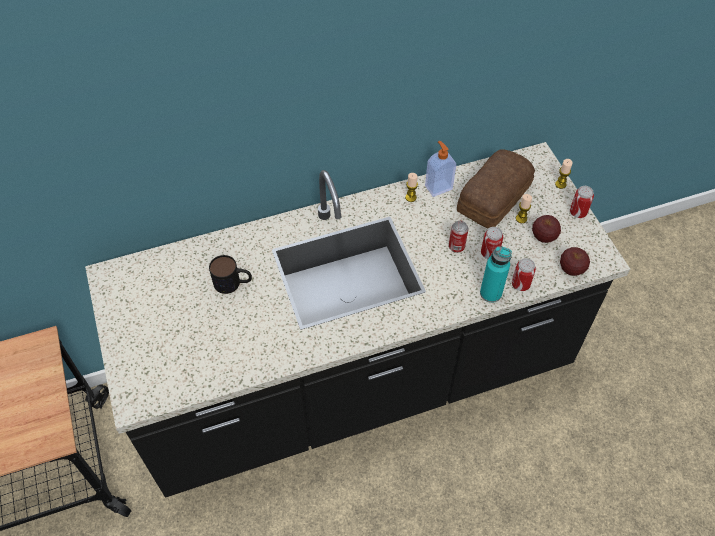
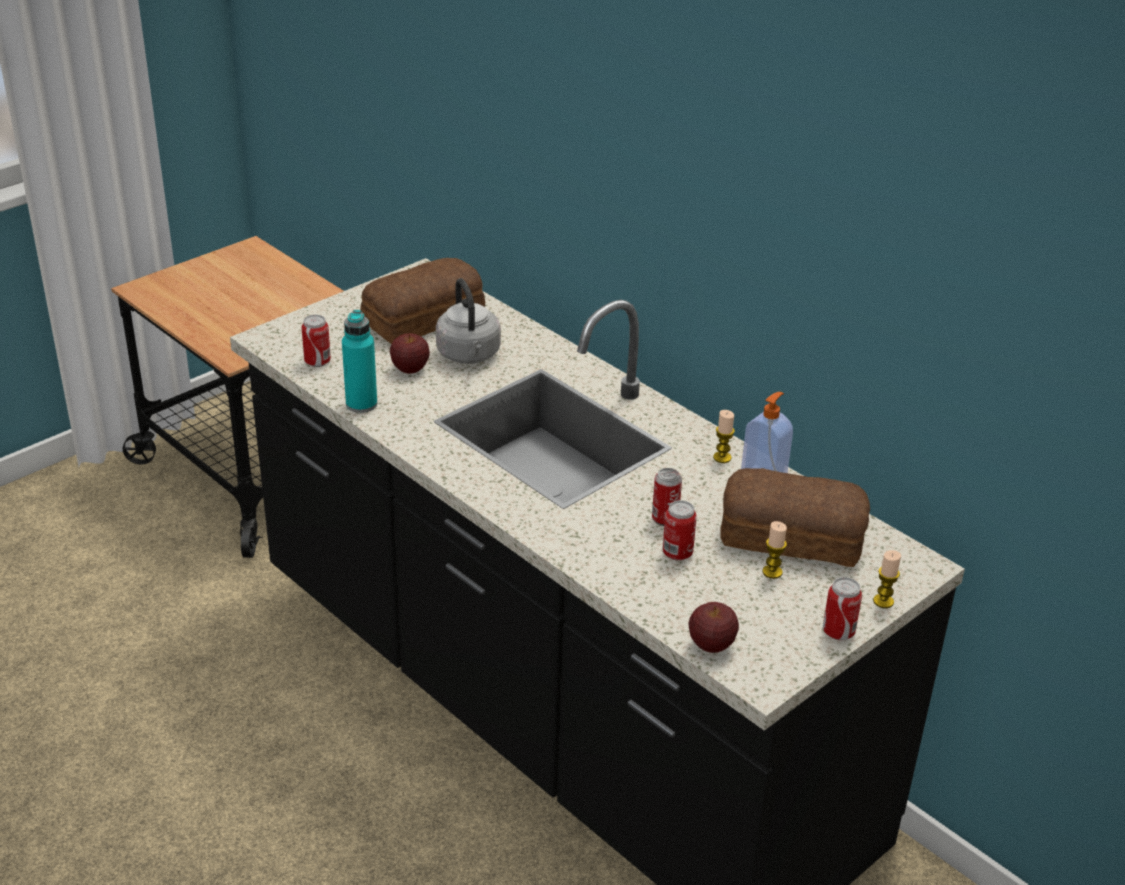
camera: 65 degrees right, 20 degrees down
(169, 292) = (426, 318): none -> bread
(233, 283) = (469, 355): mug -> grey kettle
(490, 293) = (603, 569): turquoise bottle -> turquoise bottle (361, 404)
(520, 284) = (641, 596): can -> can (317, 362)
(543, 237) = (754, 603): apple -> apple (409, 369)

